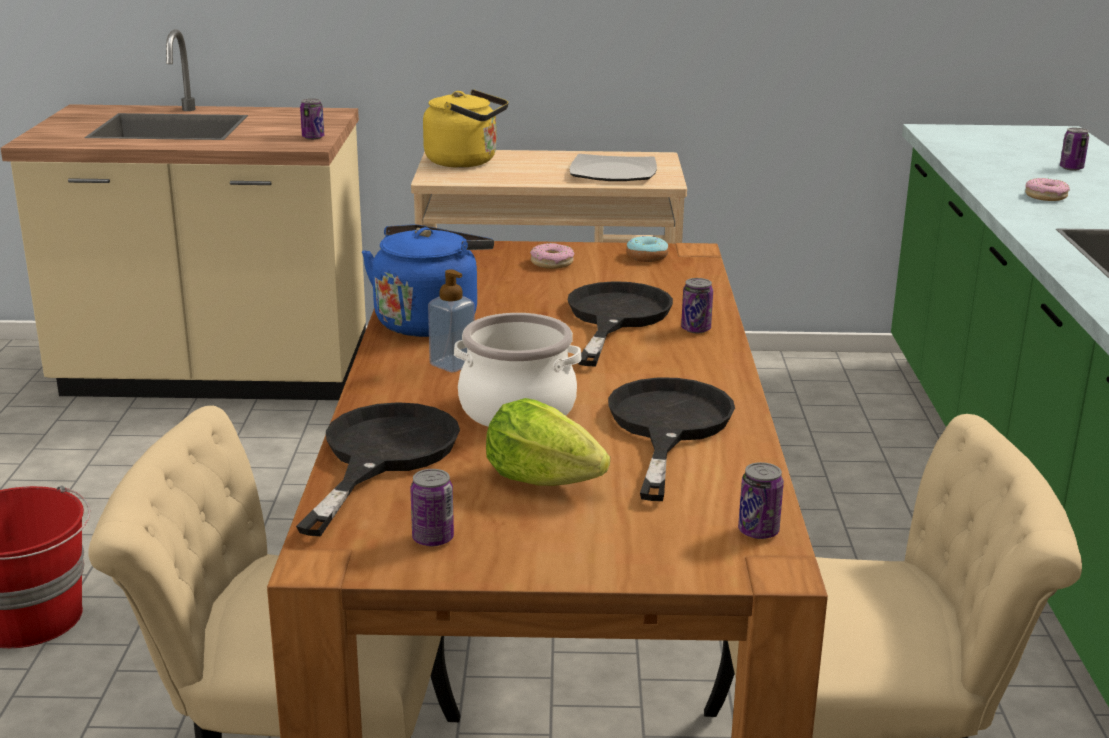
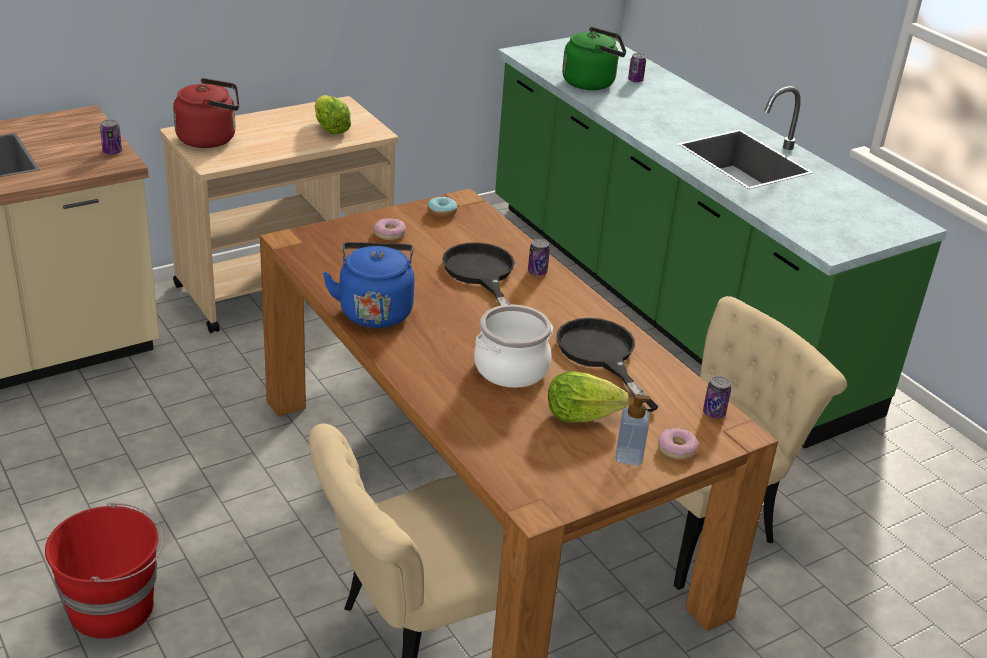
camera: 35 degrees left, 10 degrees up
(382, 456) = (480, 429): black frying pan -> none
(433, 539) = (572, 476): can -> none
(452, 364) = (433, 344): soap dispenser -> soap dispenser (629, 456)
(466, 162) = (210, 139): yellow kettle -> red kettle
(612, 172) = (330, 129): plate -> lettuce
(998, 163) = (592, 83): none -> green kettle
(1045, 196) = (646, 113): donut -> donut (676, 449)

